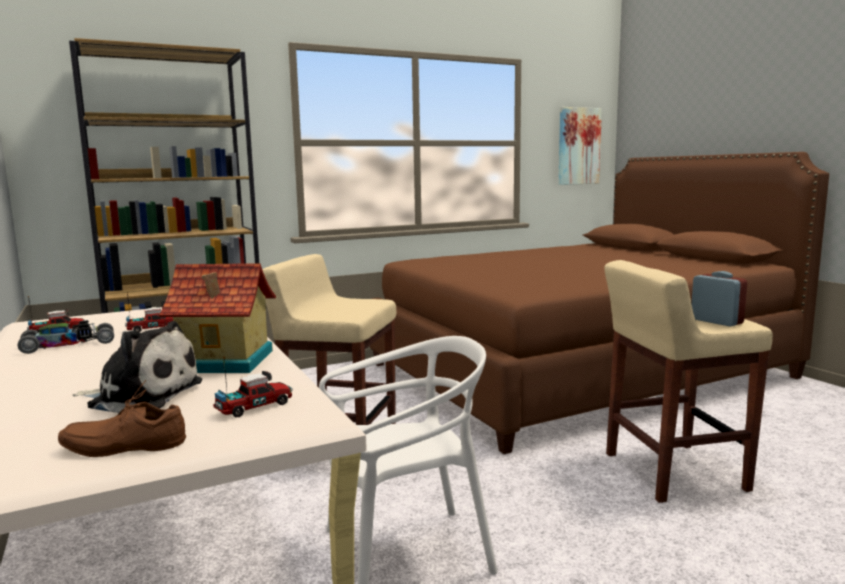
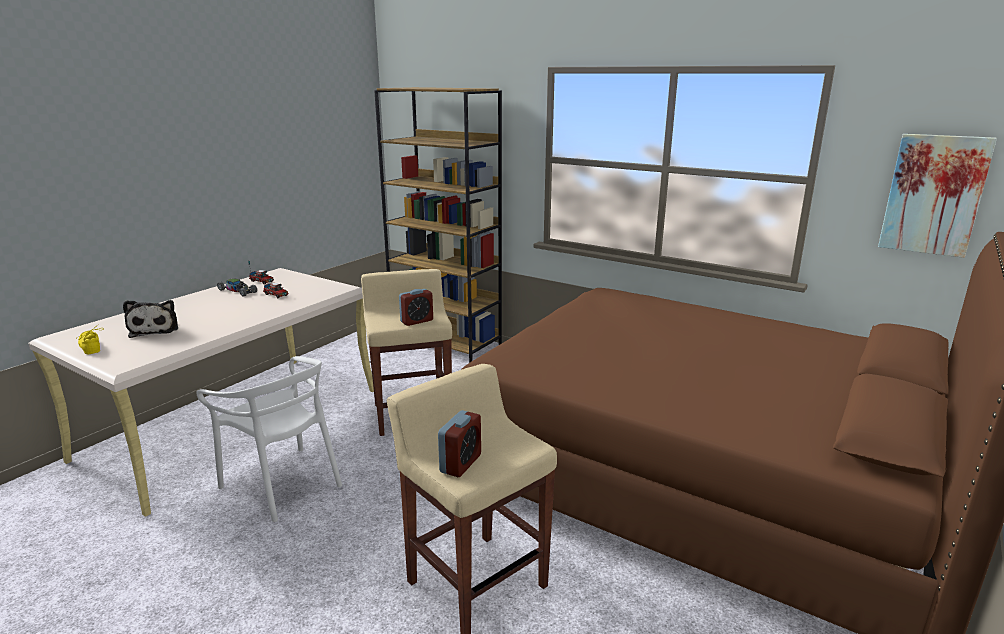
camera: 60 degrees right, 10 degrees up
(125, 444) = (92, 346): brown shoe -> yellow shoe
(225, 362) = (212, 327): toy house -> none
(255, 407) = (137, 353): toy truck -> none
(364, 305) = (417, 321): none -> alarm clock

